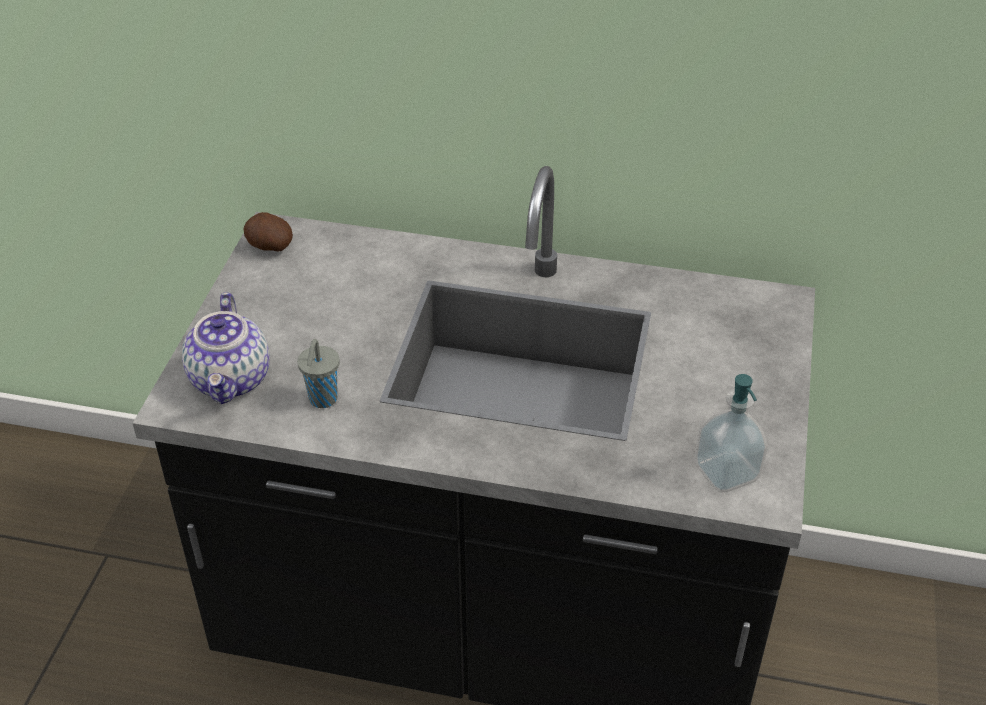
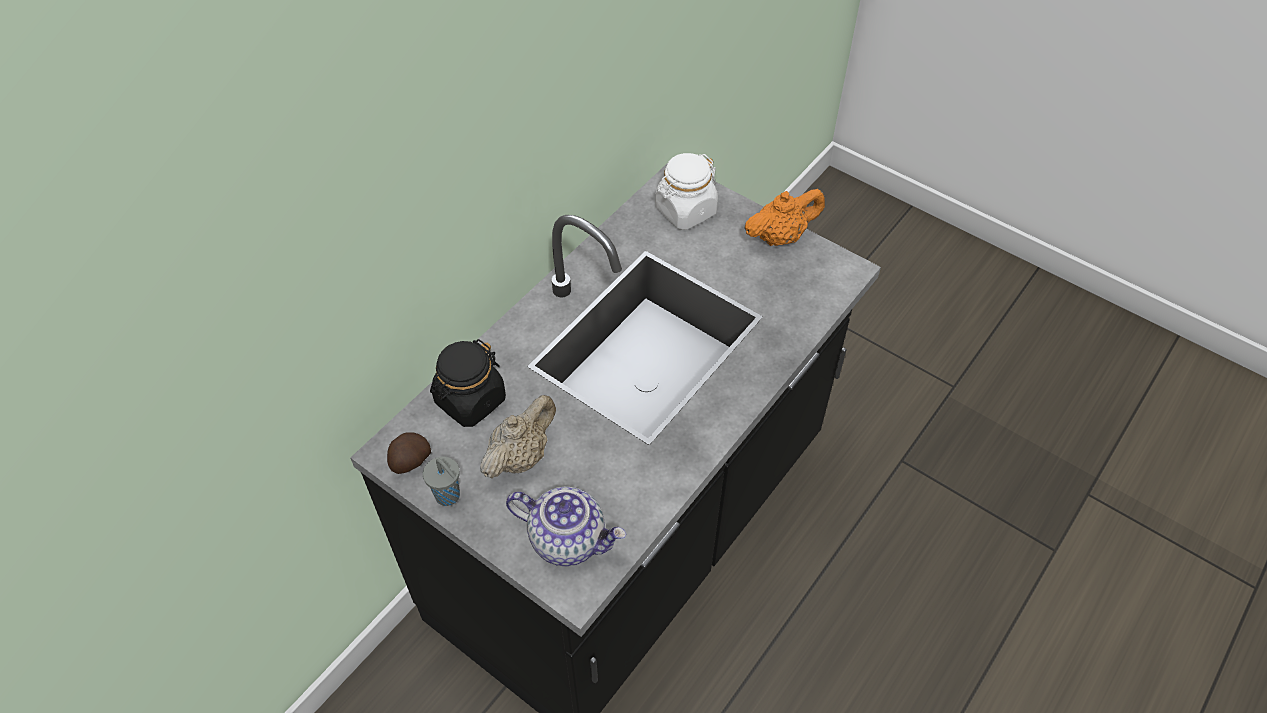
camera: 65 degrees left, 10 degrees up
(313, 314) = (520, 456): none -> beige teapot
(322, 400) = (628, 482): grey cup -> grey cup (449, 496)
(361, 258) = (470, 401): none -> black jar
(726, 472) = (815, 278): soap dispenser -> none
(740, 324) = (685, 211): none -> white jar
(770, 419) = (780, 237): none -> orange teapot

